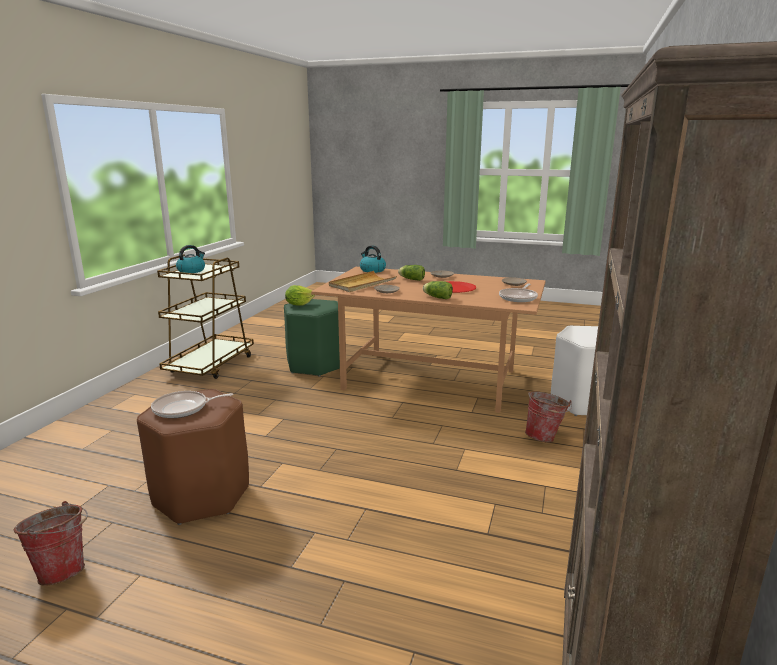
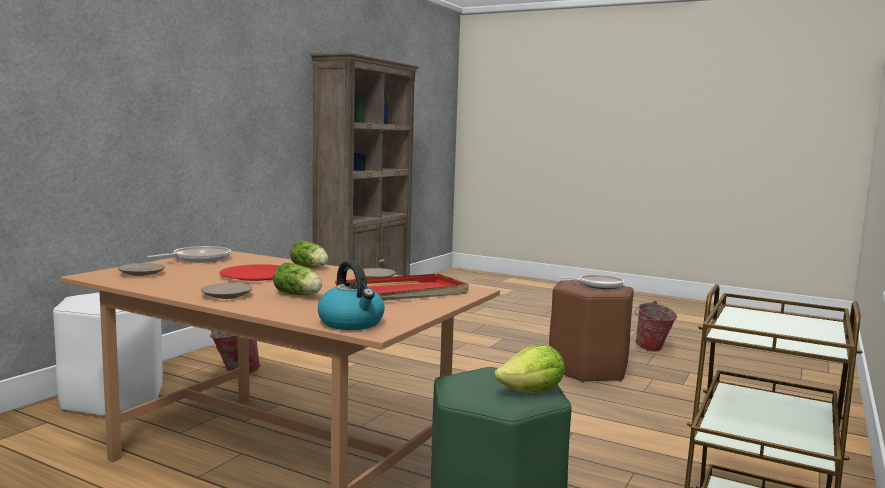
camera: 170 degrees left, 10 degrees down
(191, 271) = (800, 330): kettle -> none
(362, 284) = (403, 293): beige tray -> red tray

